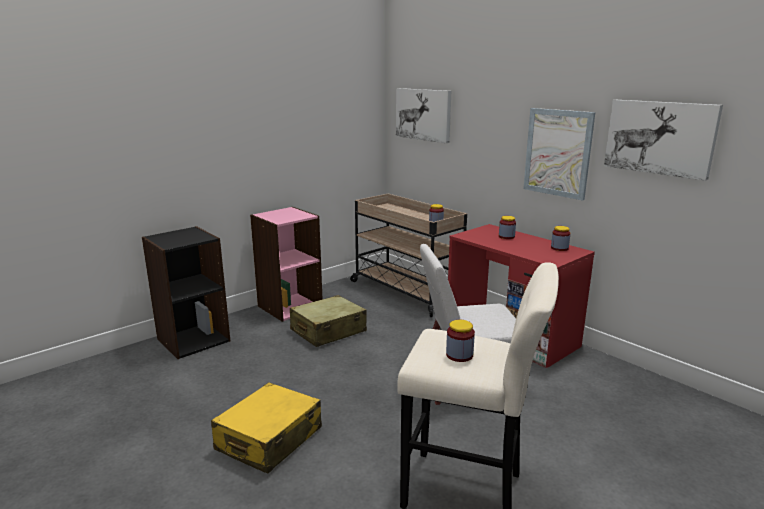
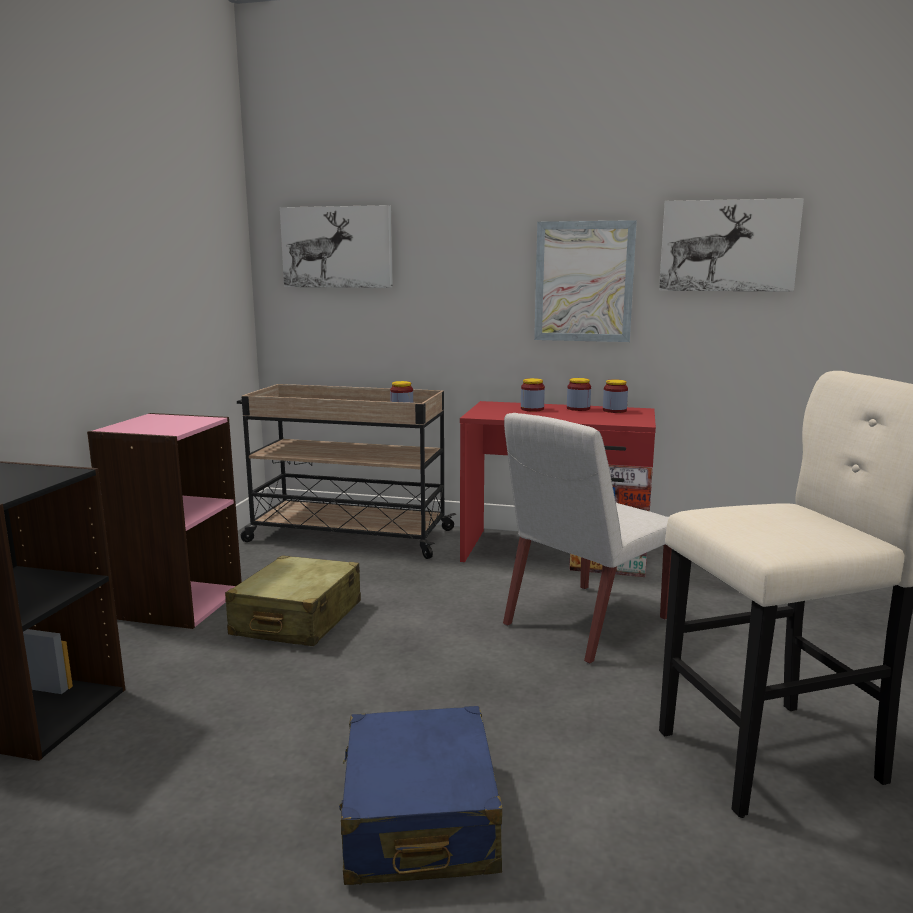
camera: 35 degrees left, 5 degrees down
(269, 439) = (419, 819): yellow suitcase -> blue suitcase
(459, 355) = (790, 526): jar -> jar (578, 408)

